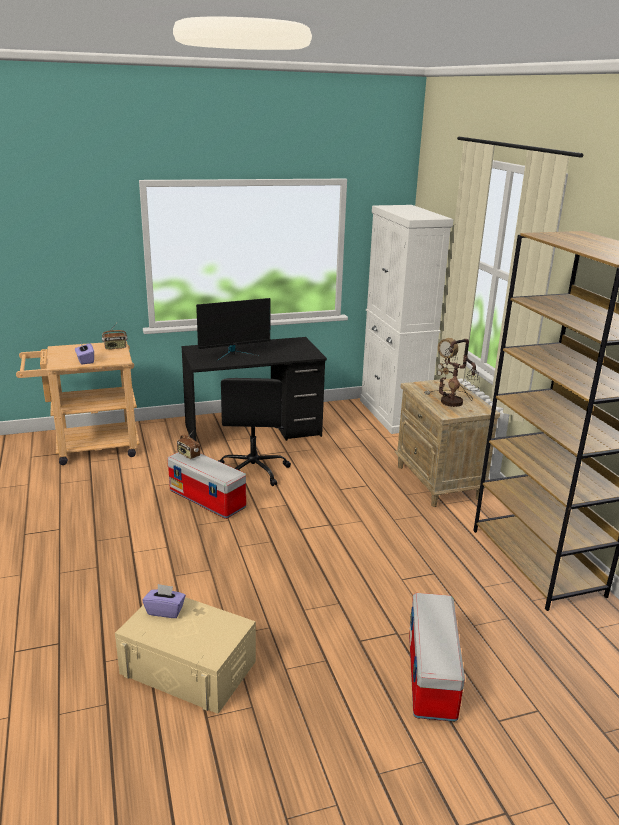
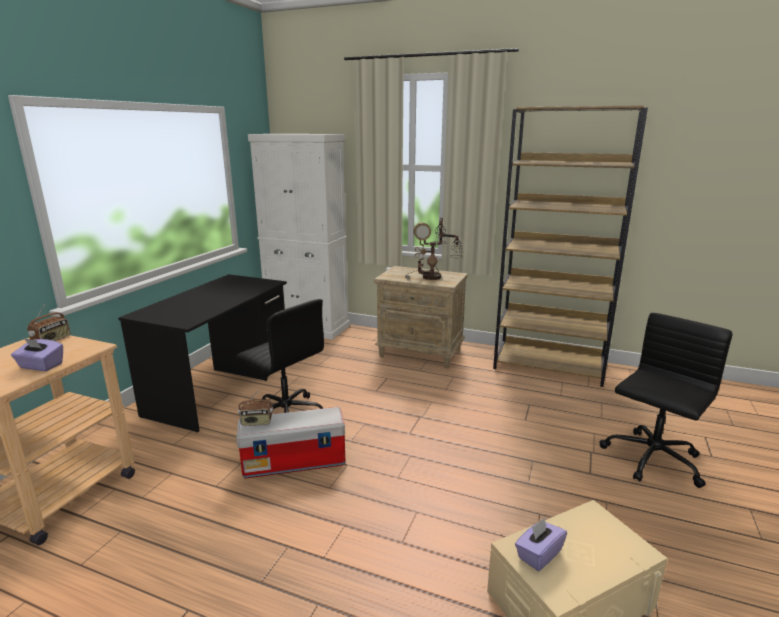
camera: 50 degrees left, 5 degrees down
(234, 354) = (198, 304): monitor -> none
(432, 676) = (651, 460): storage box -> black office chair

